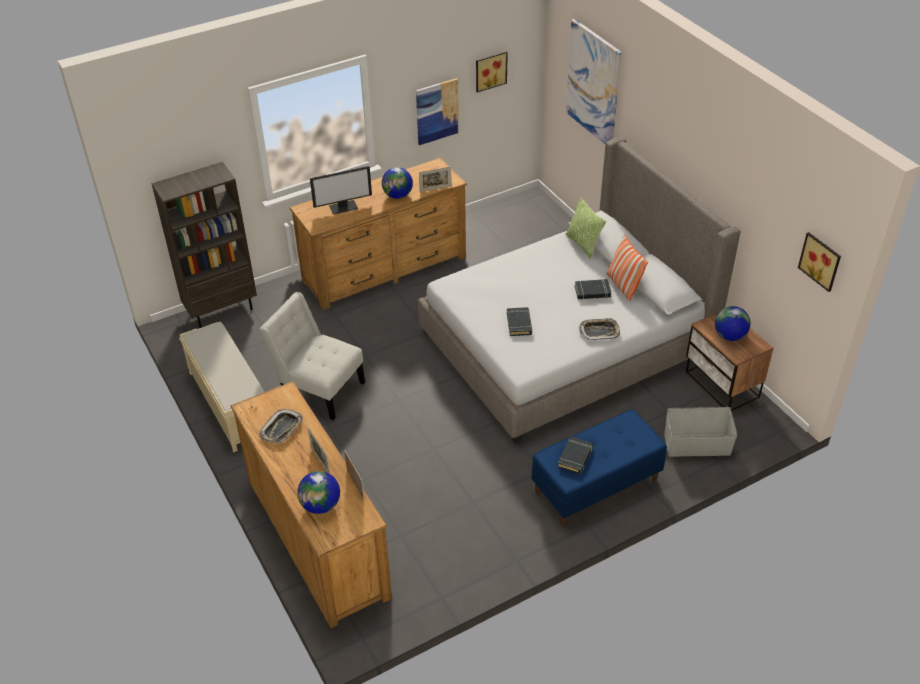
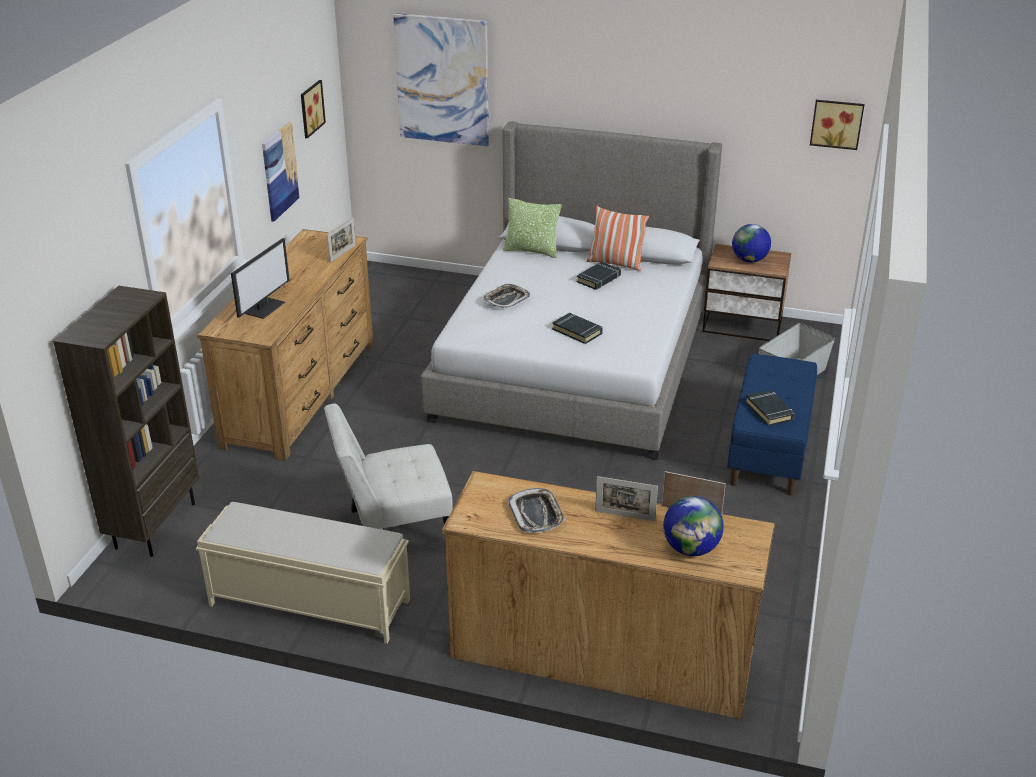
camera: 45 degrees left, 10 degrees down
(398, 195) = (311, 274): globe -> none
(599, 331) = (653, 303): tray -> tray (506, 299)

